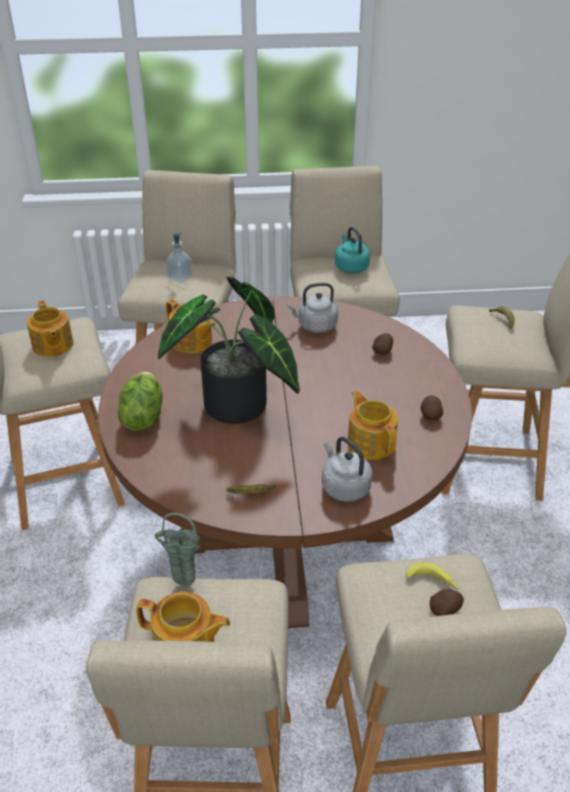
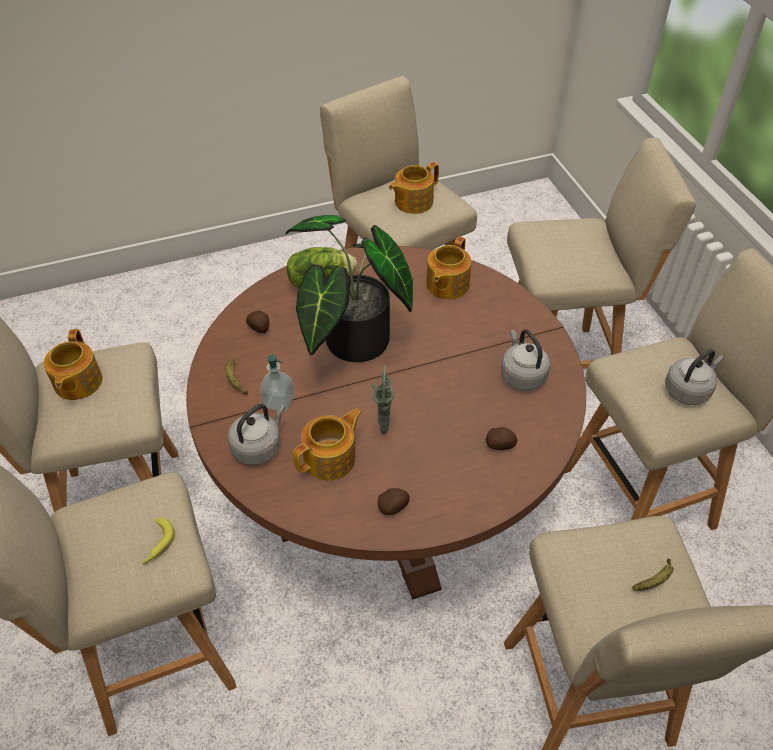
camera: 75 degrees right, 10 degrees up
(180, 277) = (573, 250): soap dispenser -> soap dispenser (278, 401)
(182, 584) = (137, 365): green vase -> green vase (382, 427)
(350, 267) = (688, 390): turquoise kettle -> grey kettle
(445, 610) = (122, 558): potato -> potato (259, 328)

